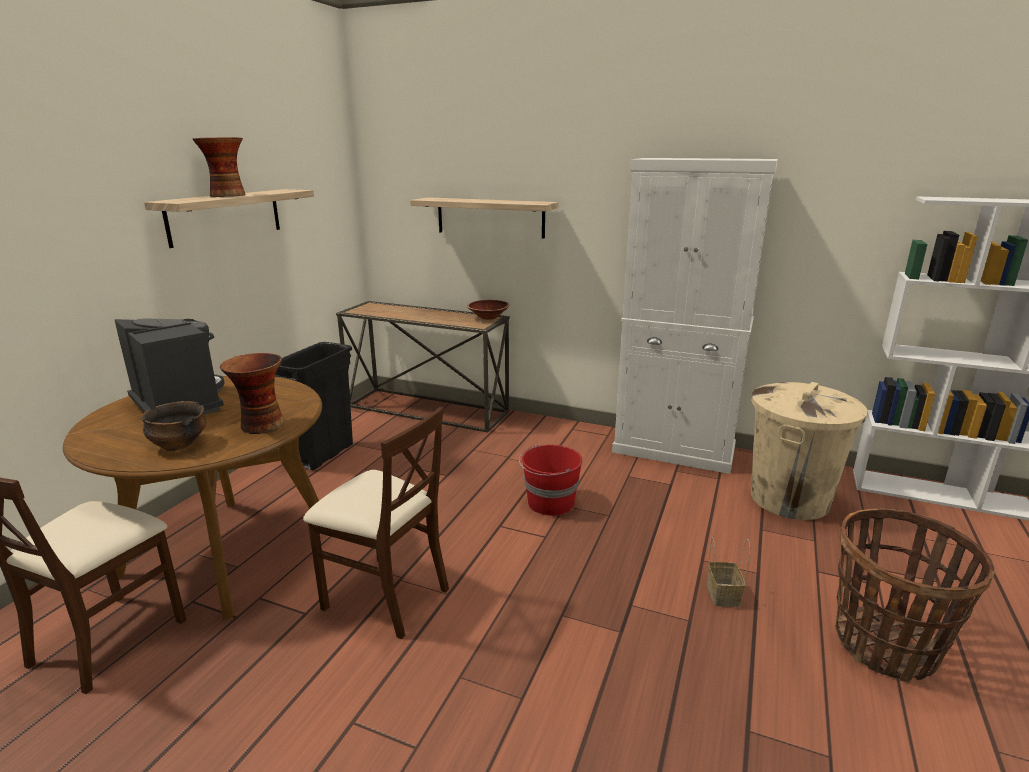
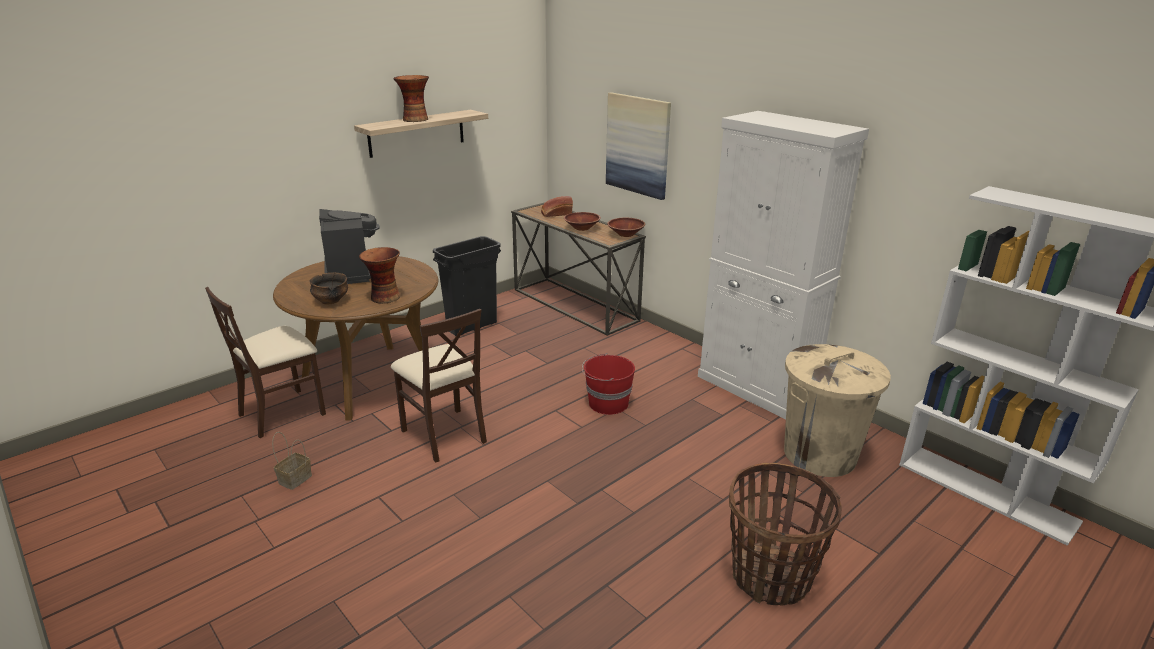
camera: 25 degrees right, 5 degrees up
(392, 309) = (556, 214): none -> bread
(435, 318) = (582, 228): none -> brown bowl
(490, 217) = (638, 145): shelf -> picture
(722, 594) = (678, 504): basket -> basket (295, 478)

